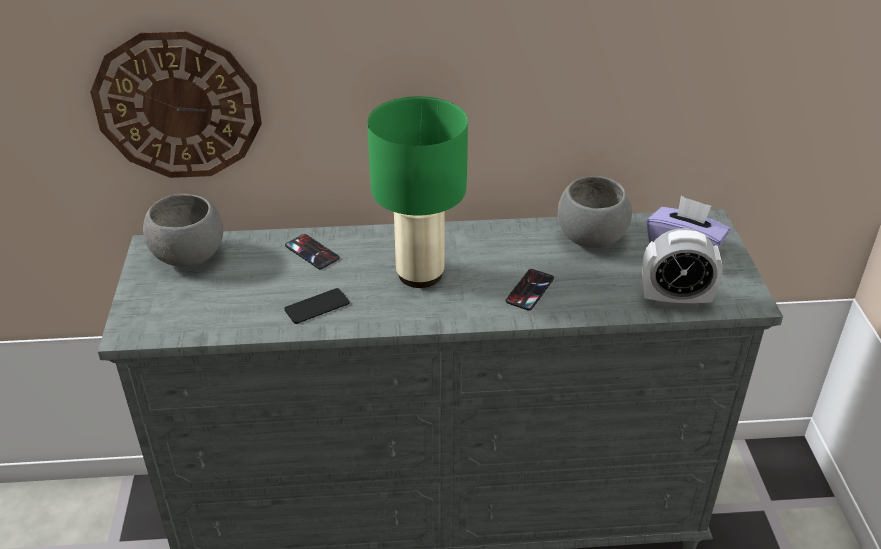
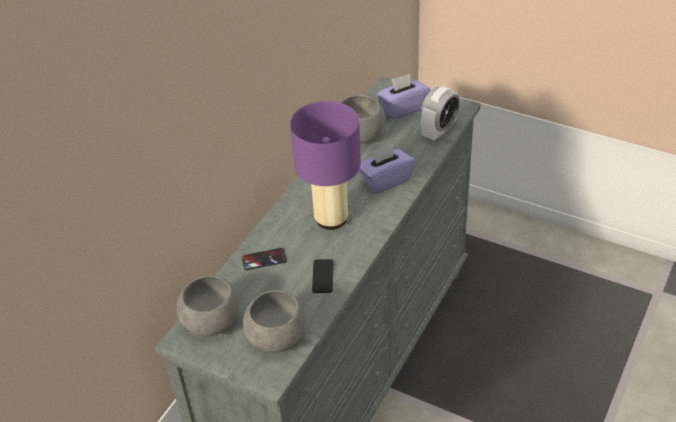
camera: 55 degrees left, 5 degrees up
(178, 106) = (158, 228): wall clock -> none
(193, 313) = (278, 339): none -> grey bowl
(421, 274) = (331, 218): green table lamp -> purple table lamp
(529, 290) = (385, 180): phone -> purple tissue box

